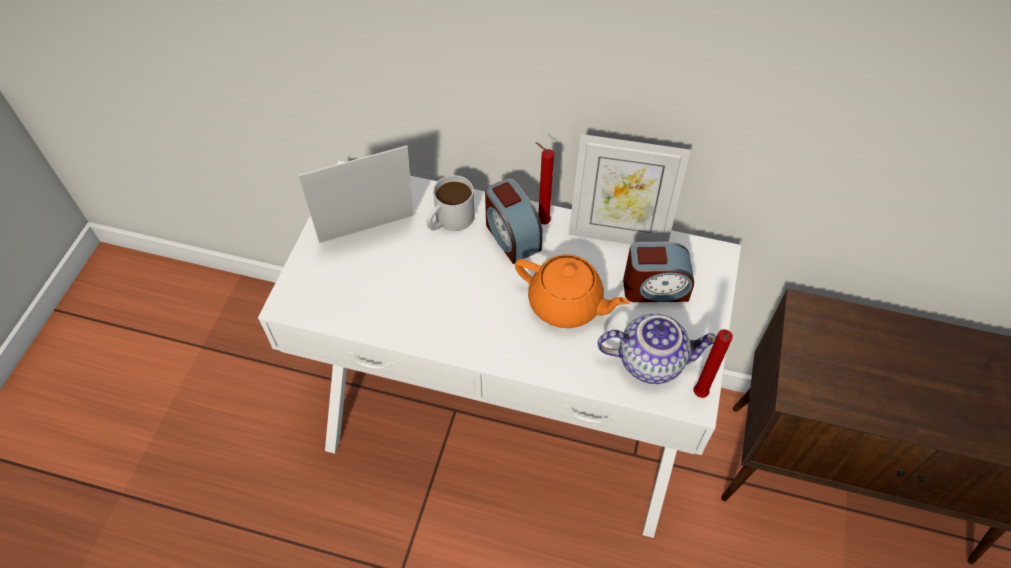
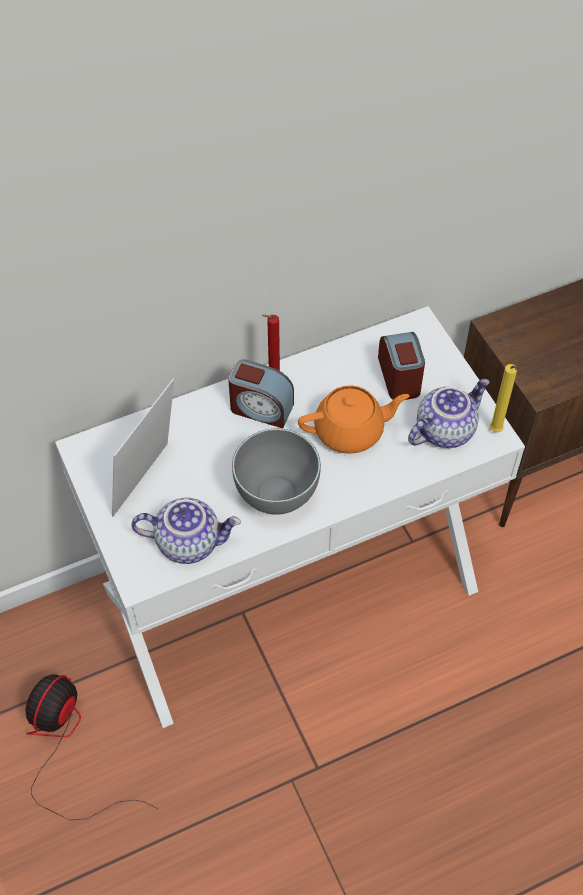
camera: 40 degrees left, 0 degrees up
(254, 412) = (66, 746): none -> fan
(352, 301) = (189, 541): none -> teapot
(449, 220) = (200, 428): white mug -> none
(450, 315) = (274, 498): none -> grey bowl
(618, 234) = (337, 354): picture frame -> none
(655, 288) = (400, 377): alarm clock -> alarm clock turned 60 degrees counterclockwise
(698, 395) = (496, 432): red candle -> yellow candle

